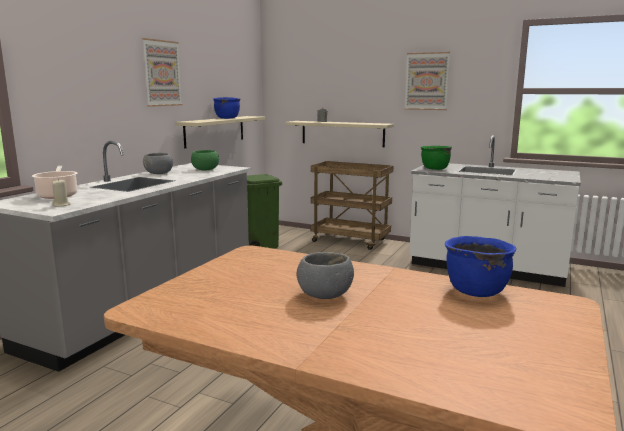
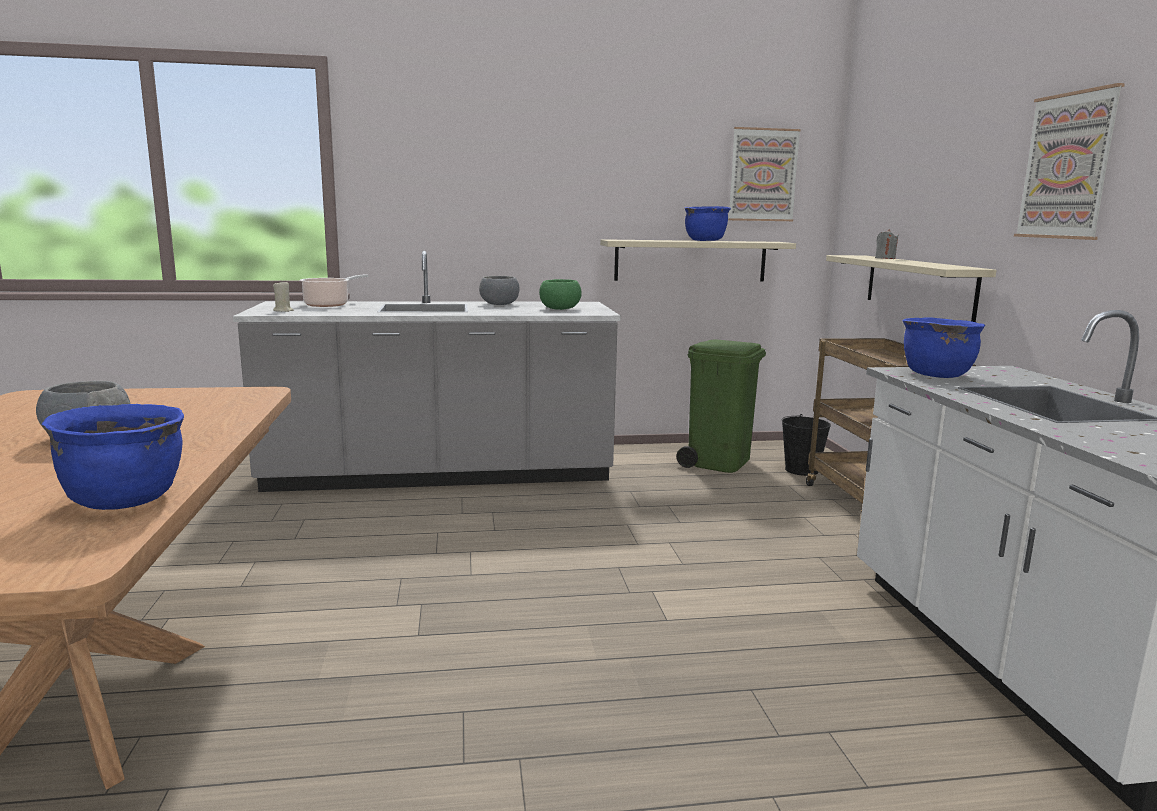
camera: 55 degrees right, 0 degrees up
(162, 73) = (579, 166): picture -> picture (763, 175)
(296, 237) = (802, 470): none -> black bucket
(434, 169) = (936, 375): green cooking pot -> blue cooking pot

